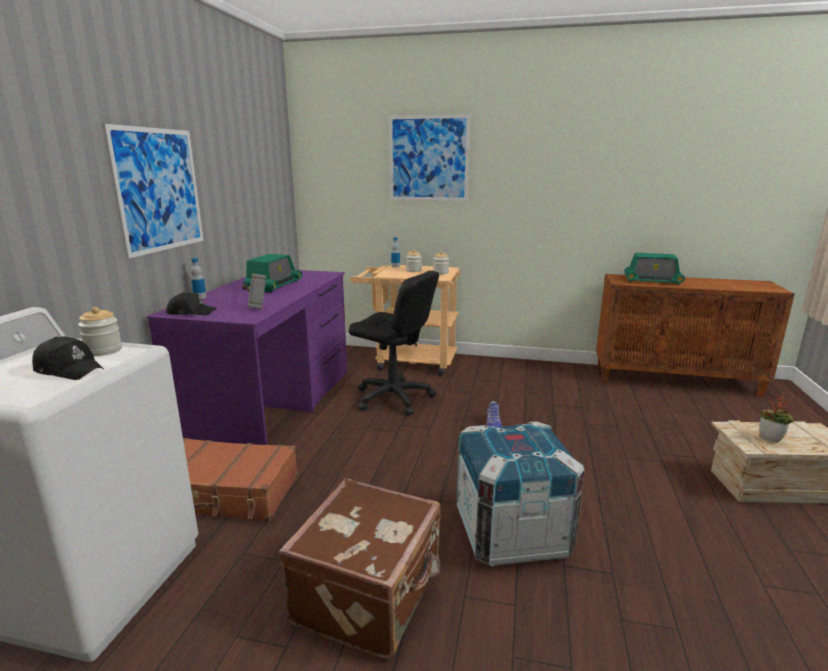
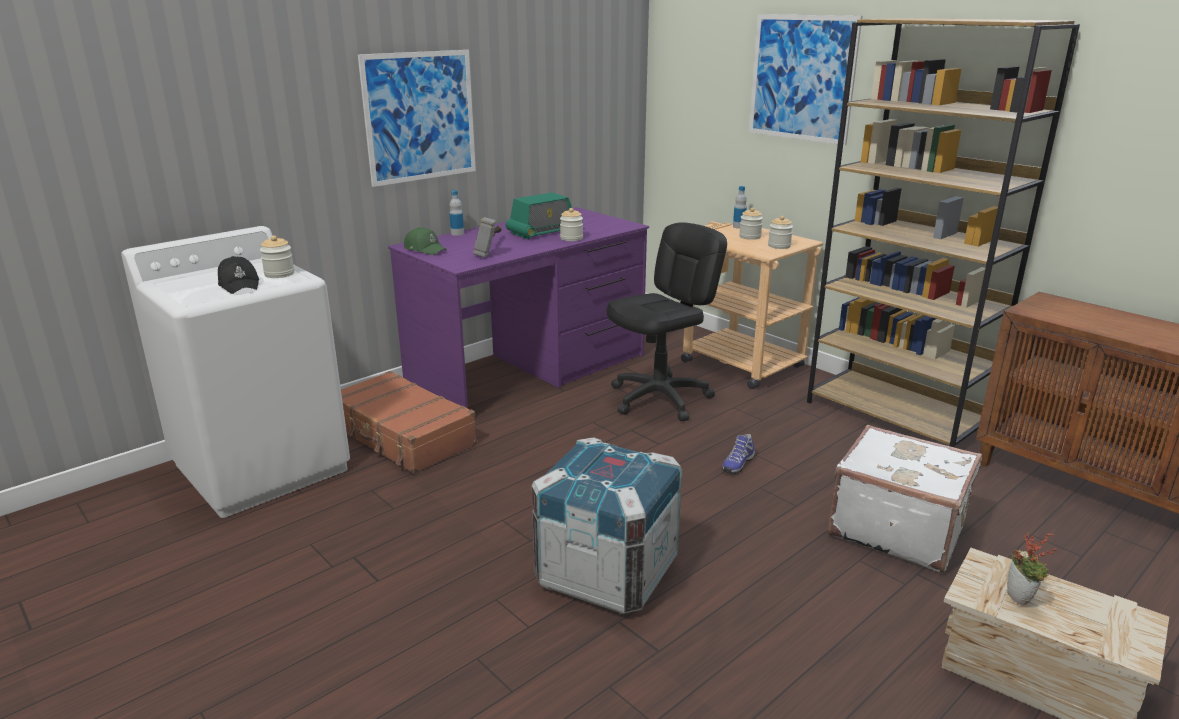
camera: 35 degrees right, 5 degrees up
(191, 312) = (425, 249): black cap -> green cap
(304, 286) = (571, 238): none -> jar
(370, 595) = (425, 562): brown suitcase -> none
(393, 398) = (660, 398): black office chair -> black office chair turned 105 degrees counterclockwise
(534, 369) = (896, 416): none -> brown bookcase
(617, 431) = (896, 528): none -> white suitcase
(652, 281) = (1094, 319): radio -> none

